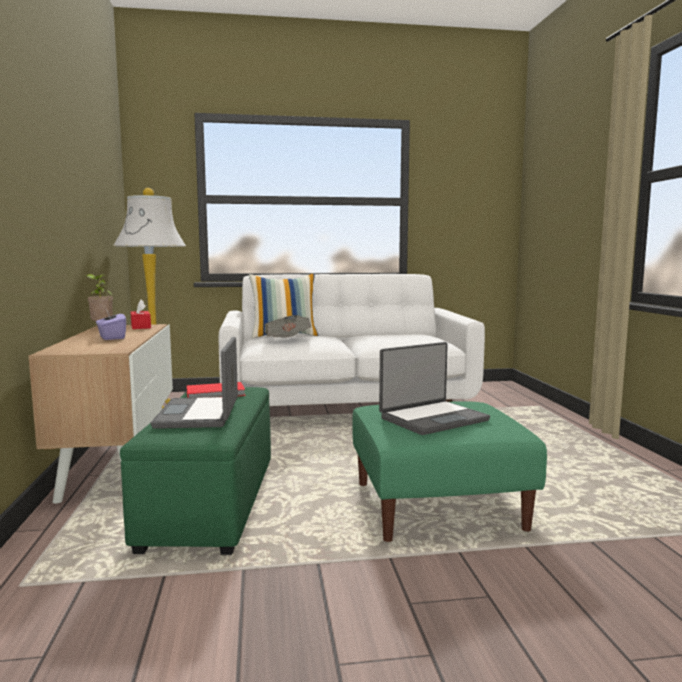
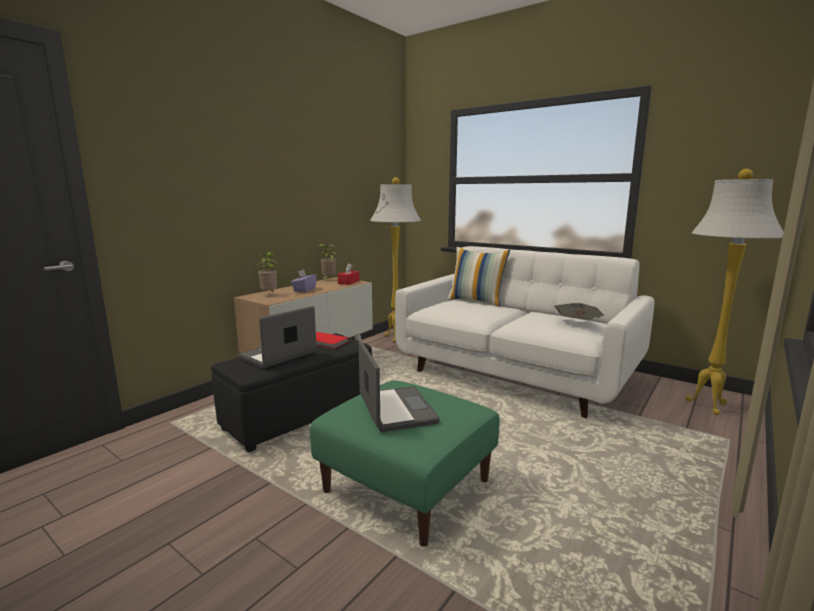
camera: 45 degrees right, 5 degrees up
(80, 346) = (270, 294): none -> potted plant
(210, 505) = (299, 416): green ottoman -> black ottoman
(287, 340) = (456, 307): newspaper -> newspaper (578, 324)
(432, 419) = (395, 410): laptop -> laptop turned 120 degrees counterclockwise
(496, 392) = (706, 406): none -> white floor lamp

